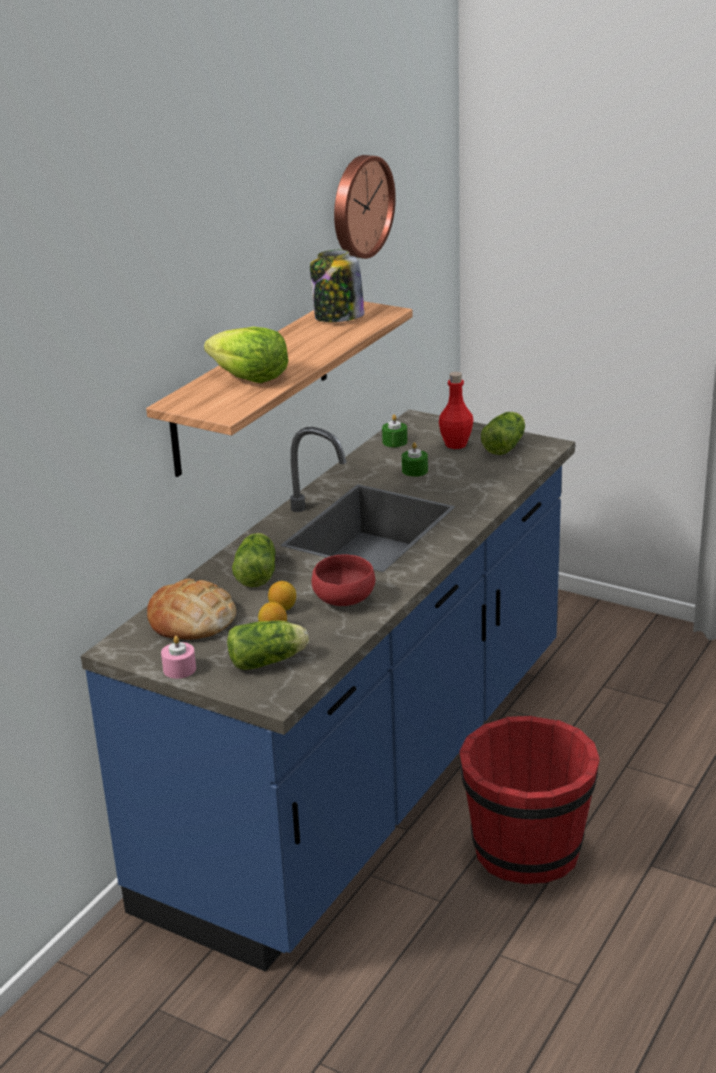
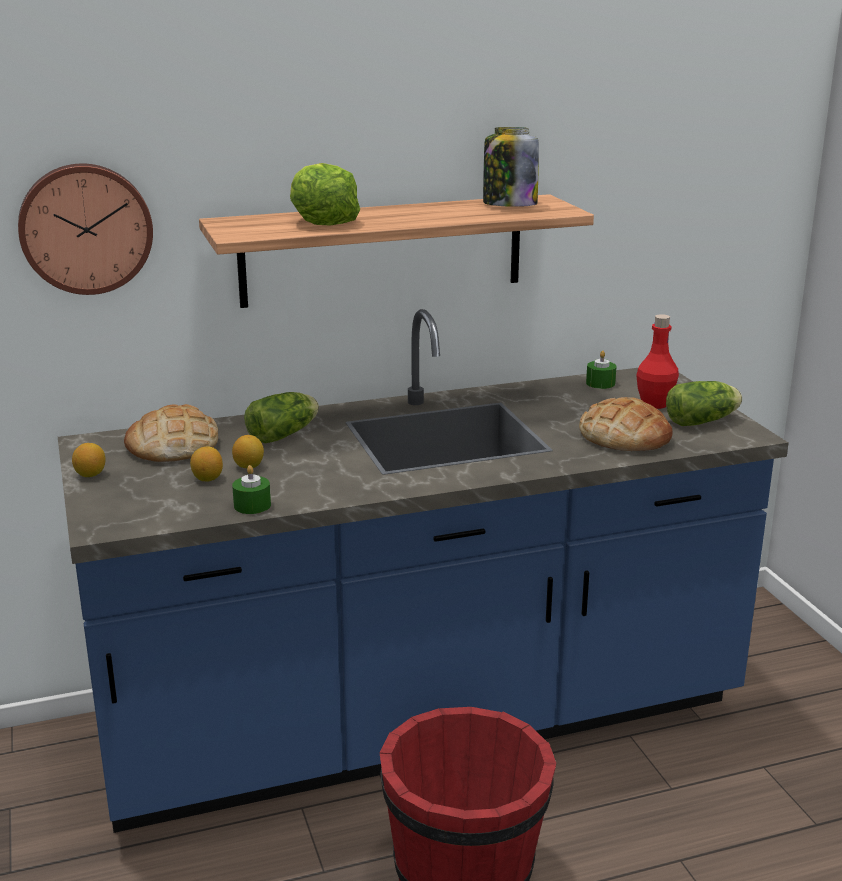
camera: 40 degrees right, 5 degrees down
(179, 669) = (90, 474): pink candle -> lemon
(270, 661) = (157, 499): lettuce -> none
(345, 600) = (306, 482): red bowl -> none
(360, 206) = (610, 100): wall clock -> wall clock (85, 228)
(414, 471) = (573, 410): green candle -> green candle (252, 505)
(479, 477) = (625, 436): none -> bread

